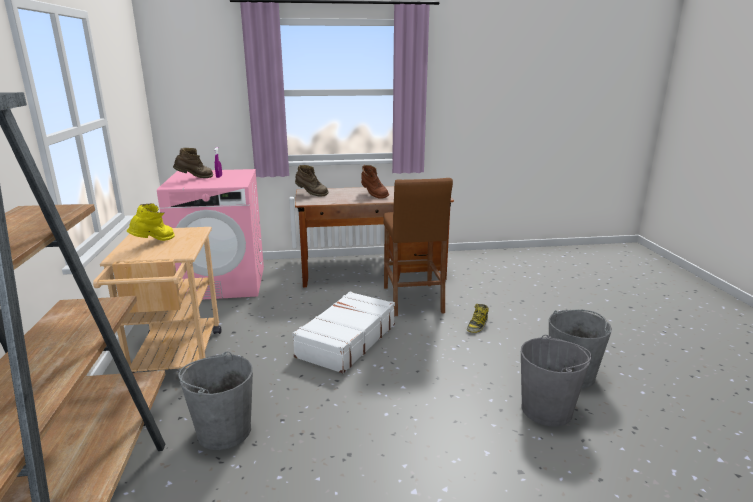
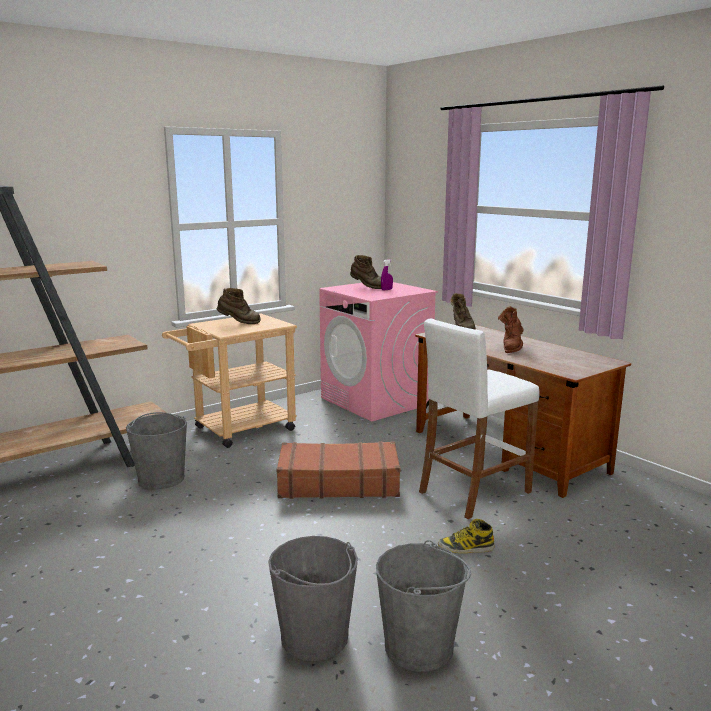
camera: 60 degrees right, 5 degrees down
(154, 242) = (239, 323): yellow boot -> brown boot
(346, 340) = (338, 482): white suitcase -> brown suitcase
(413, 300) = (474, 492): brown stool -> white stool

